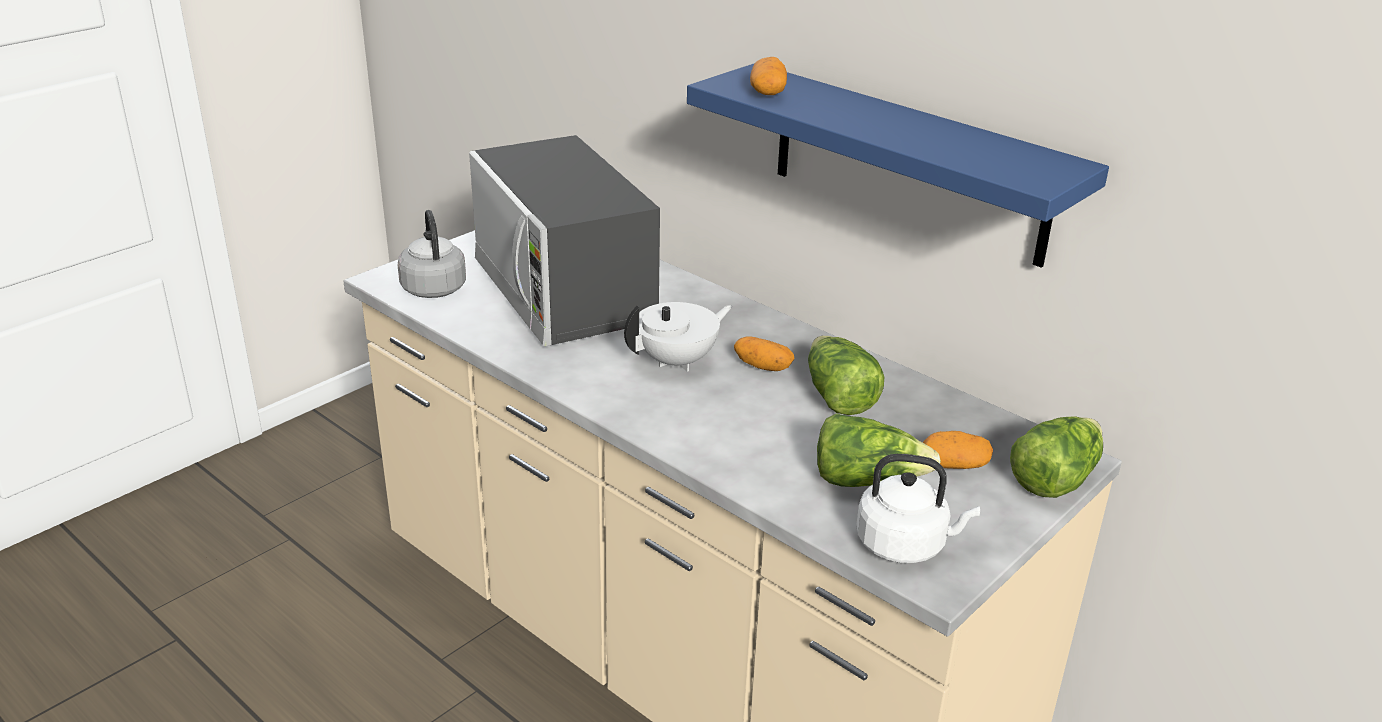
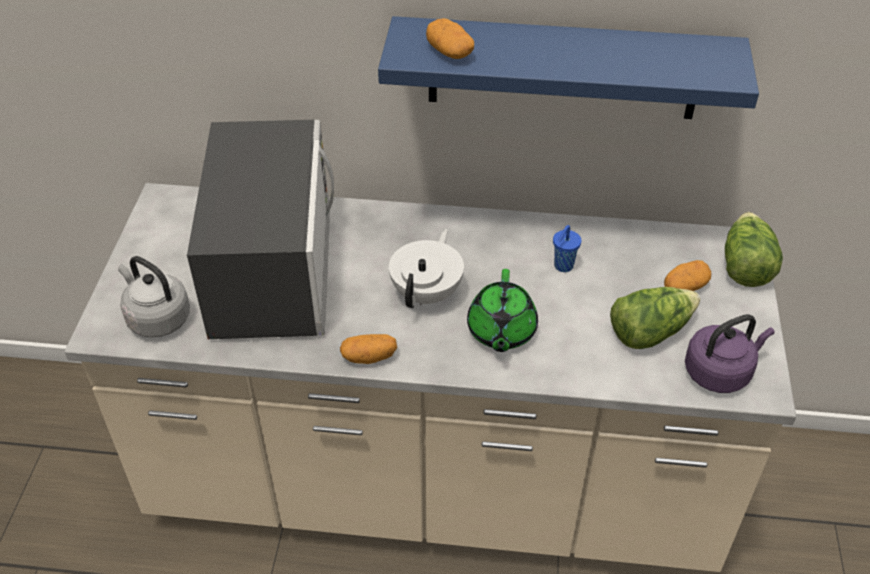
camera: 35 degrees left, 15 degrees up
(564, 293) = (272, 269): microwave -> microwave turned 120 degrees counterclockwise
(710, 415) = (501, 331): none -> green teapot
(763, 366) = (489, 265): potato -> potato (369, 357)
(838, 396) = (563, 266): lettuce -> blue cup
(905, 545) = (720, 372): white kettle -> purple kettle

